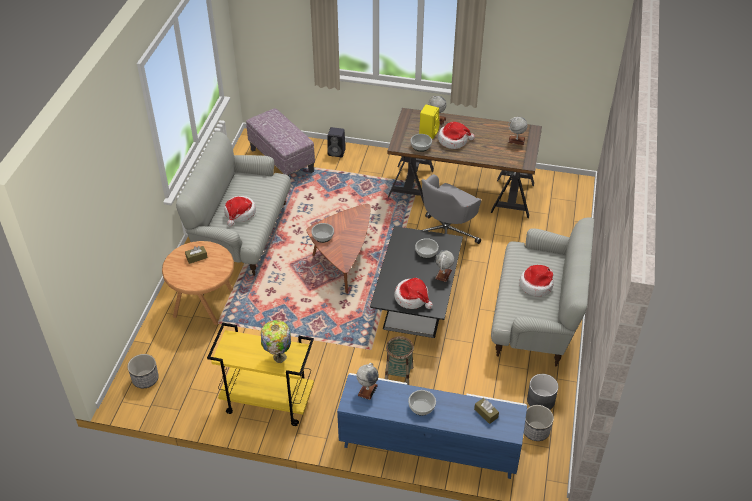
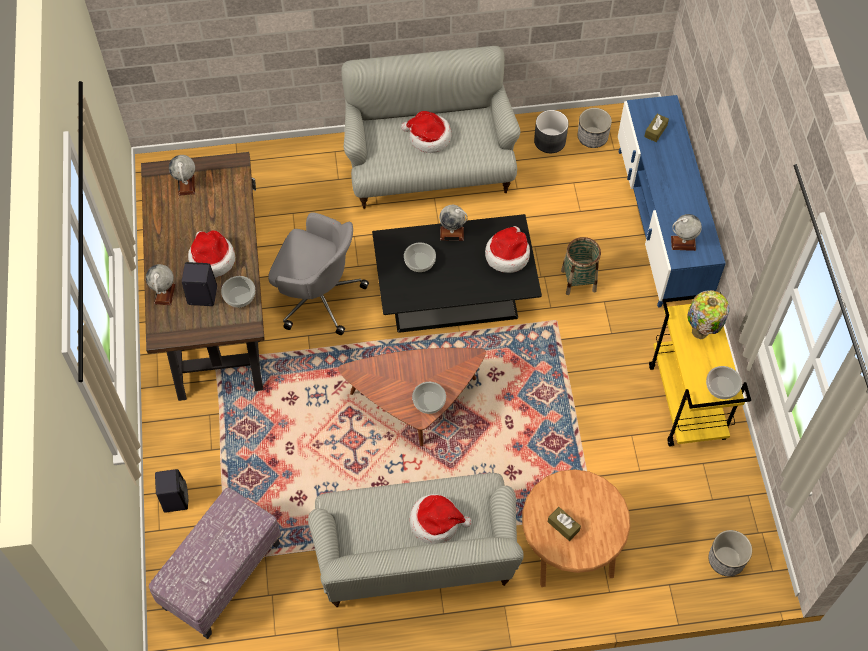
camera: 110 degrees left, 15 degrees up
(422, 407) = (678, 187): bowl -> bowl (722, 387)
(429, 132) = (201, 295): yellow speaker -> black speaker

